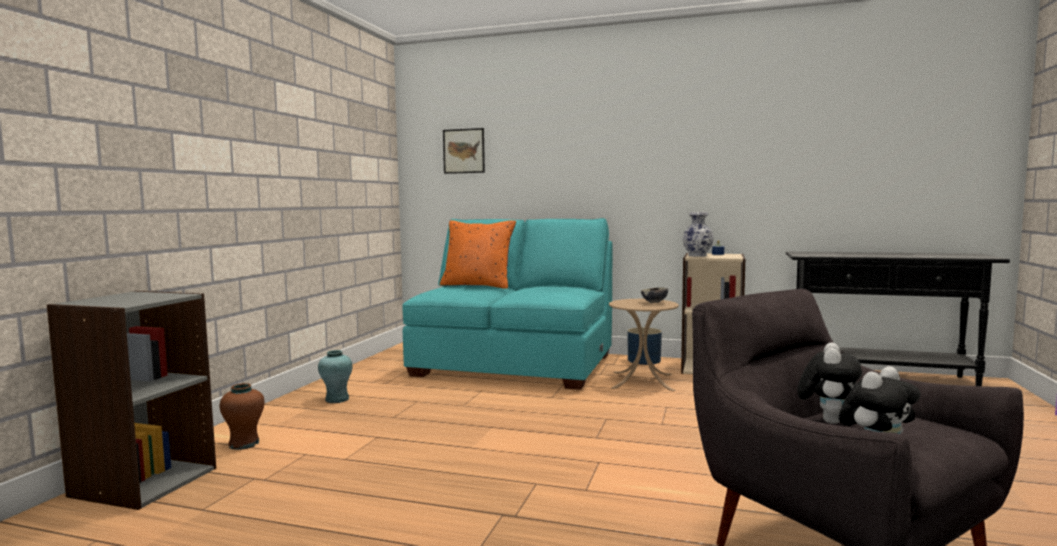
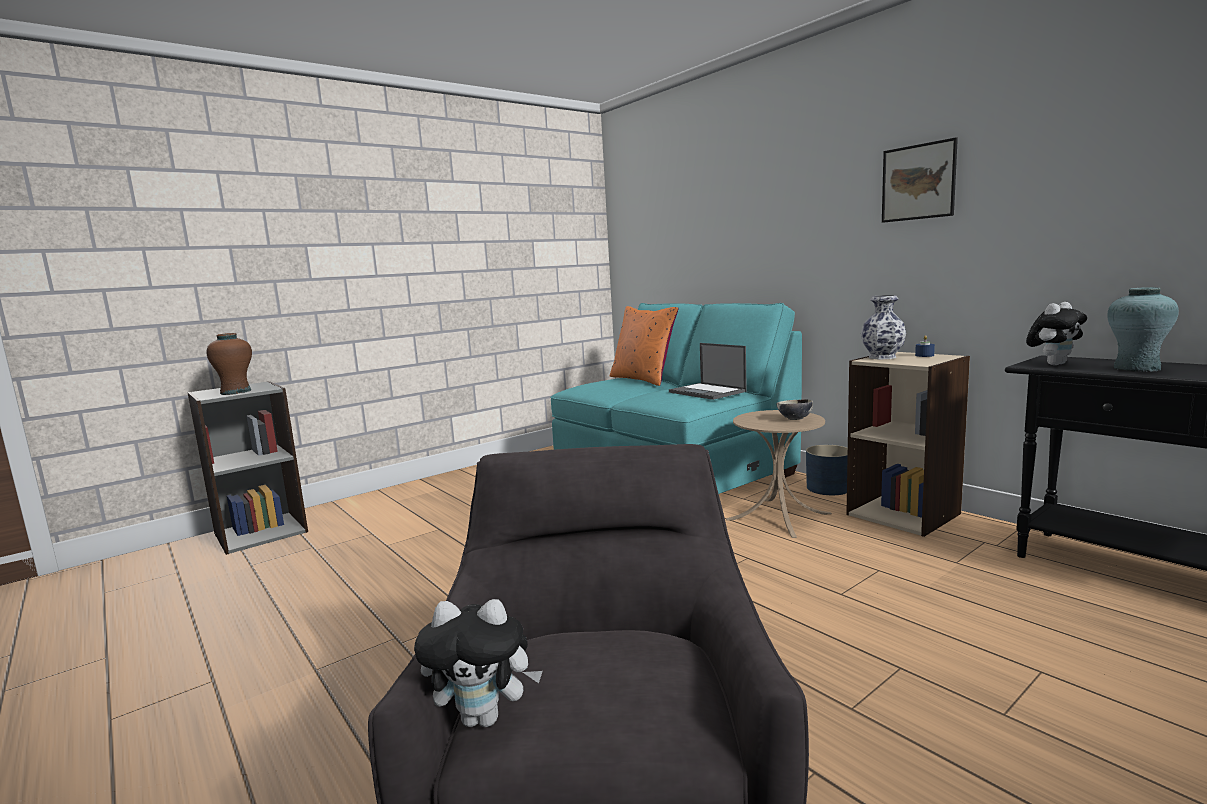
camera: 35 degrees right, 5 degrees up
(244, 444) = (353, 514): brown vase -> brown vase (236, 392)
(337, 399) = (471, 484): turquoise vase -> turquoise vase (1136, 368)
(464, 151) = (659, 225): picture -> picture (918, 182)
(565, 289) = (708, 392): none -> laptop
(827, 420) = (560, 645): plush toy -> plush toy (1053, 364)

